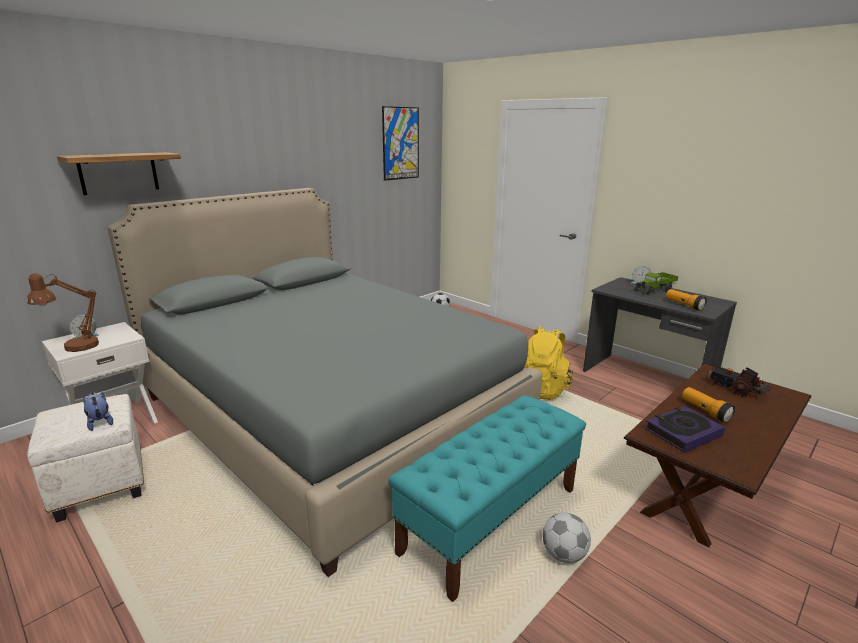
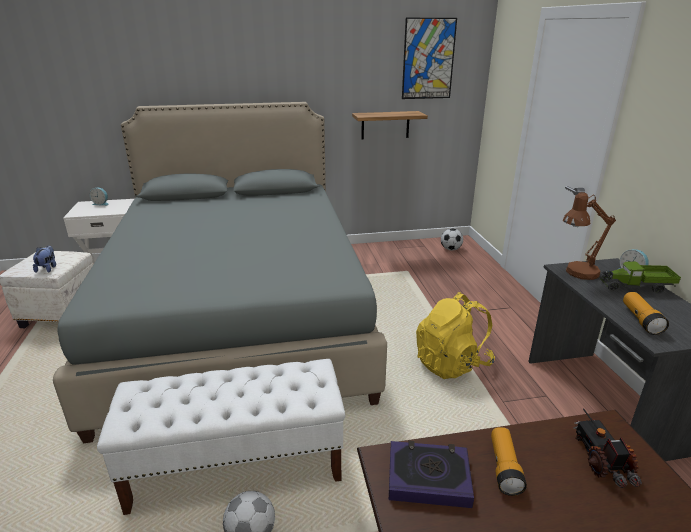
camera: 35 degrees right, 5 degrees up
(74, 348) = (83, 211): brown table lamp -> brown table lamp (576, 273)
(118, 173) = (134, 79): shelf -> shelf (385, 125)
(491, 519) = (237, 466): turquoise bench -> white bench

